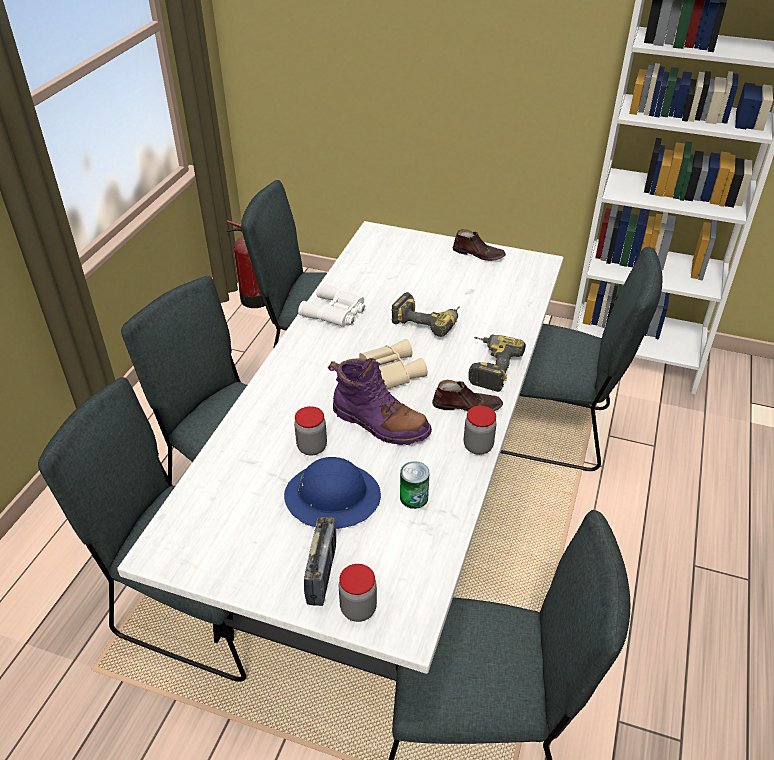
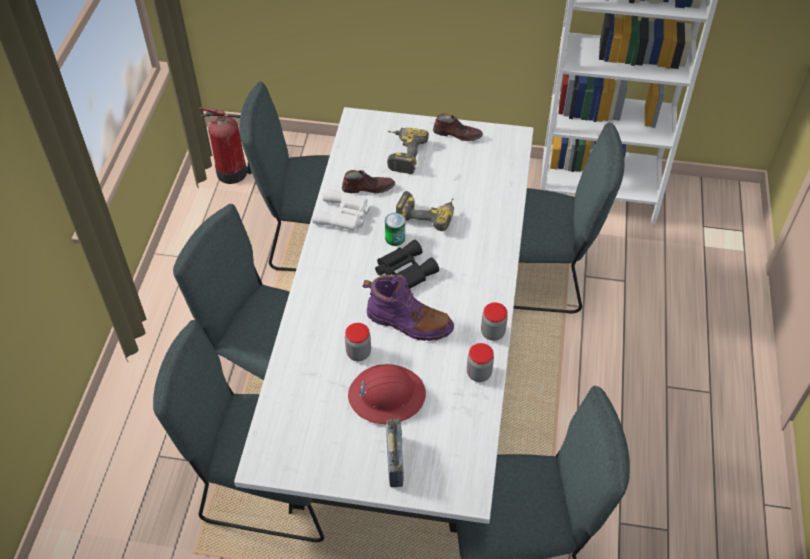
camera: 10 degrees left, 10 degrees up
(332, 496) = (386, 395): blue hard hat -> red hard hat
(358, 609) = (429, 484): jar -> jar (479, 373)
(387, 371) = (404, 271): beige binoculars -> black binoculars
(414, 497) = (451, 386): can -> can (395, 238)
(467, 405) = (477, 295): brown shoe -> brown shoe (368, 187)
(489, 367) = (488, 255): power drill -> power drill (402, 154)

